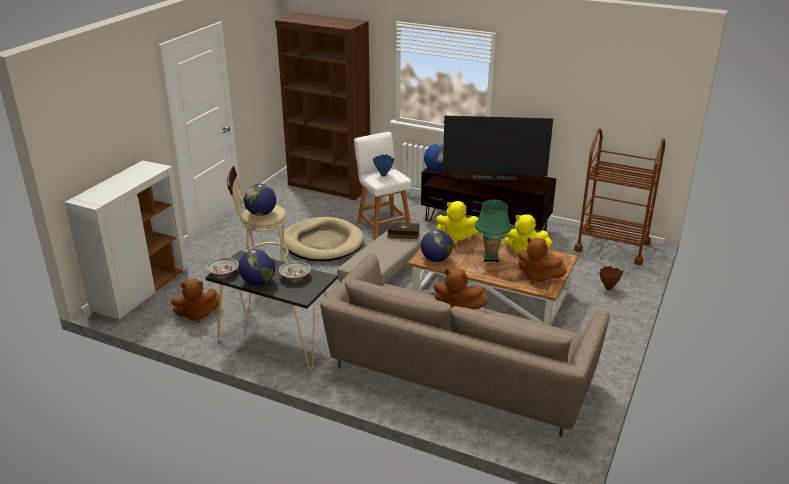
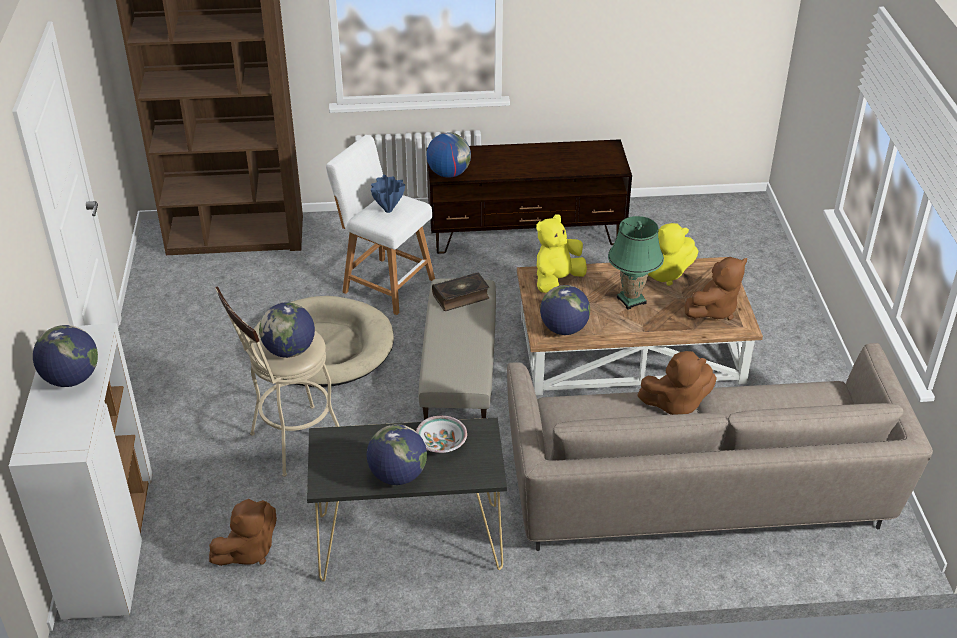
camera: 30 degrees left, 10 degrees up
(128, 180) = (71, 379): none -> globe
(223, 273) = (327, 480): bowl -> none
(457, 237) = (557, 280): yellow plush toy -> yellow plush toy turned 150 degrees clockwise
(494, 178) = (541, 165): television -> none
(537, 277) = (714, 310): brown plush toy -> brown plush toy turned 45 degrees counterclockwise
(608, 289) = (759, 285): brown vase -> none
(612, 246) = (711, 215): brown cart -> none

